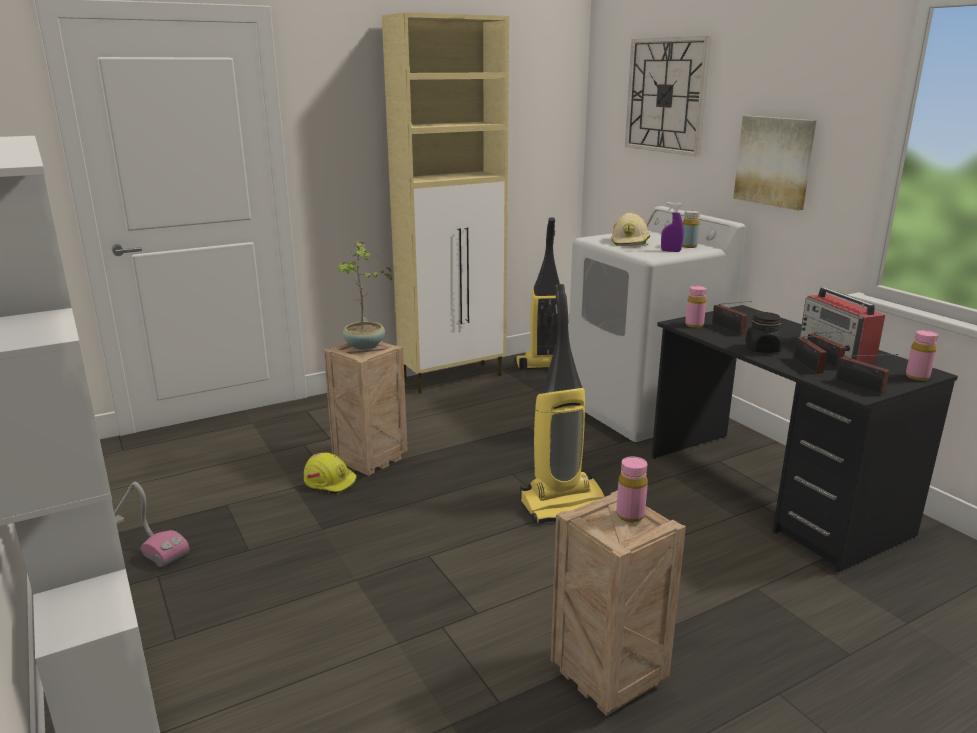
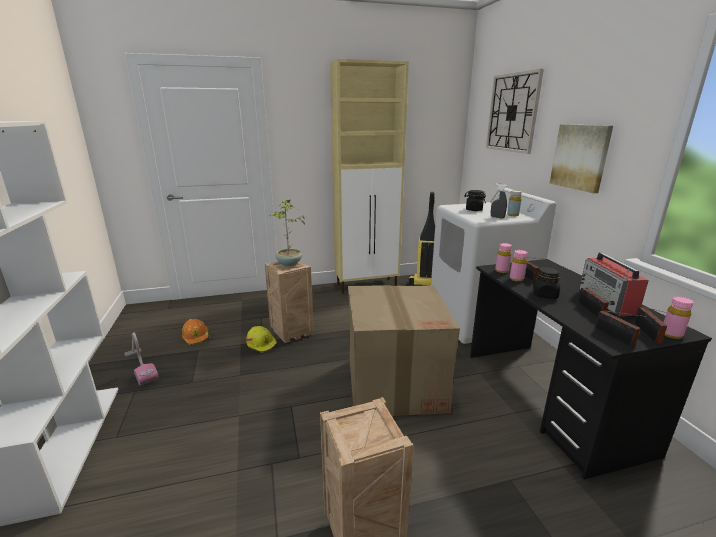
camera: 15 degrees right, 0 degrees up
(210, 486) = (197, 337): none -> orange hard hat
(563, 505) = (395, 383): vacuum cleaner -> cardboard box
(630, 242) = (473, 210): beige hard hat -> black jar
(630, 515) = (374, 425): pink bottle -> pink bottle (516, 279)
(670, 251) = (497, 217): purple spray bottle -> grey spray bottle
(808, 366) = (576, 313): radio -> radio (647, 334)

